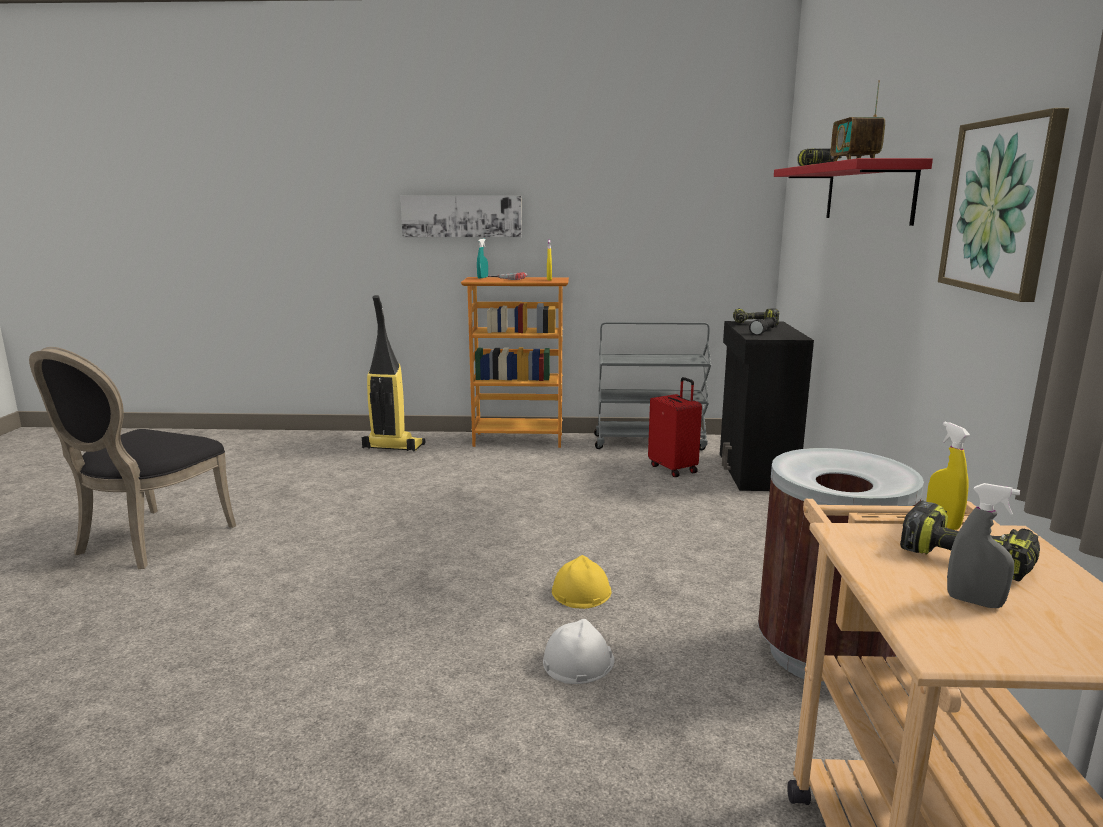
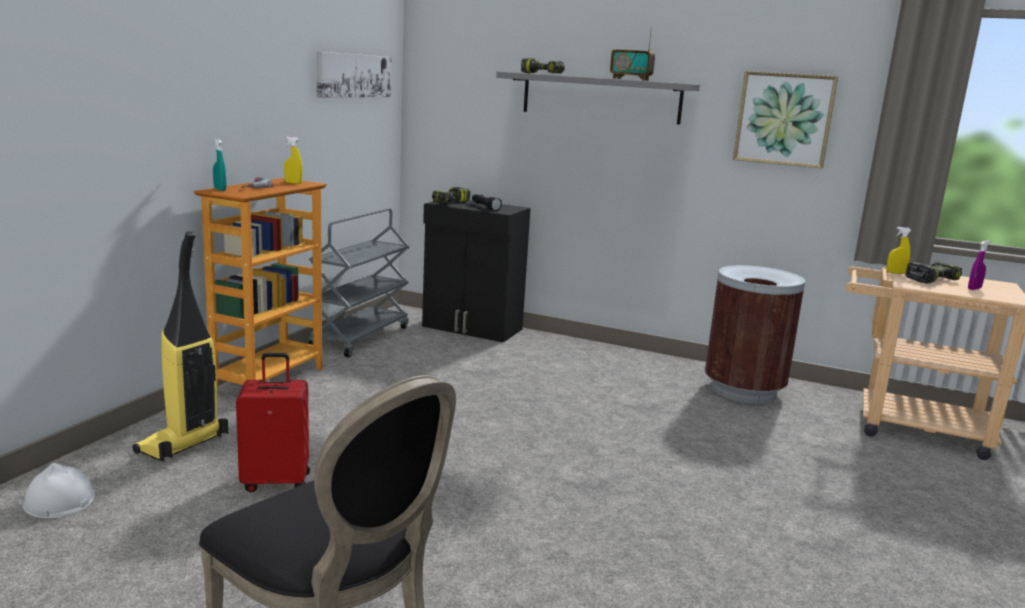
camera: 70 degrees left, 0 degrees up
(461, 216) = (180, 109): picture -> picture (353, 75)
(578, 661) = (734, 453): white hard hat -> white hard hat (59, 501)
(581, 591) = (638, 431): yellow hard hat -> none
(674, 469) = (435, 347): red suitcase -> red suitcase (276, 481)
(867, 193) = (601, 98): red shelf -> grey shelf
(974, 602) = (974, 289): grey spray bottle -> purple spray bottle

